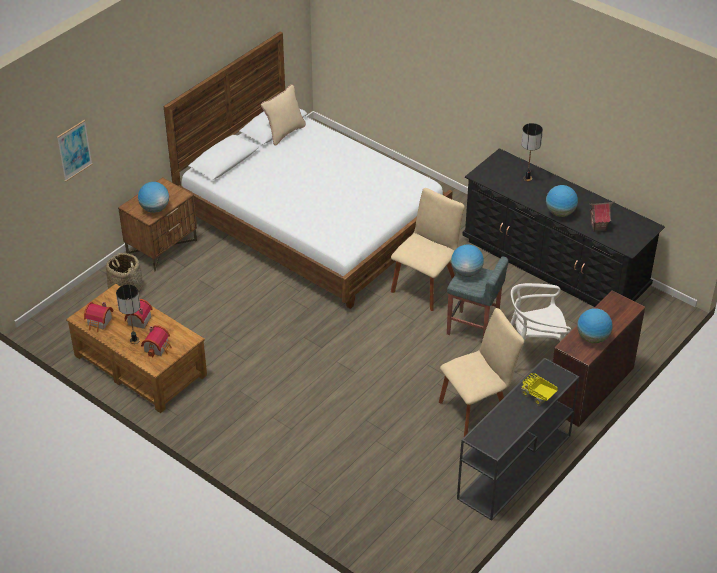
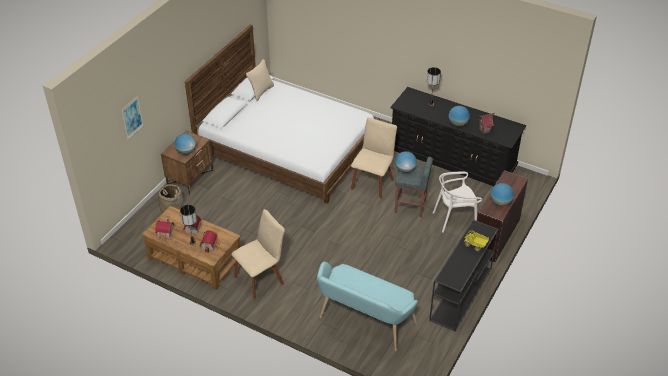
camera: 10 degrees left, 0 degrees up
(360, 489) = (364, 323): none -> turquoise bench
(477, 409) = (427, 259): beige chair -> beige chair (261, 279)

